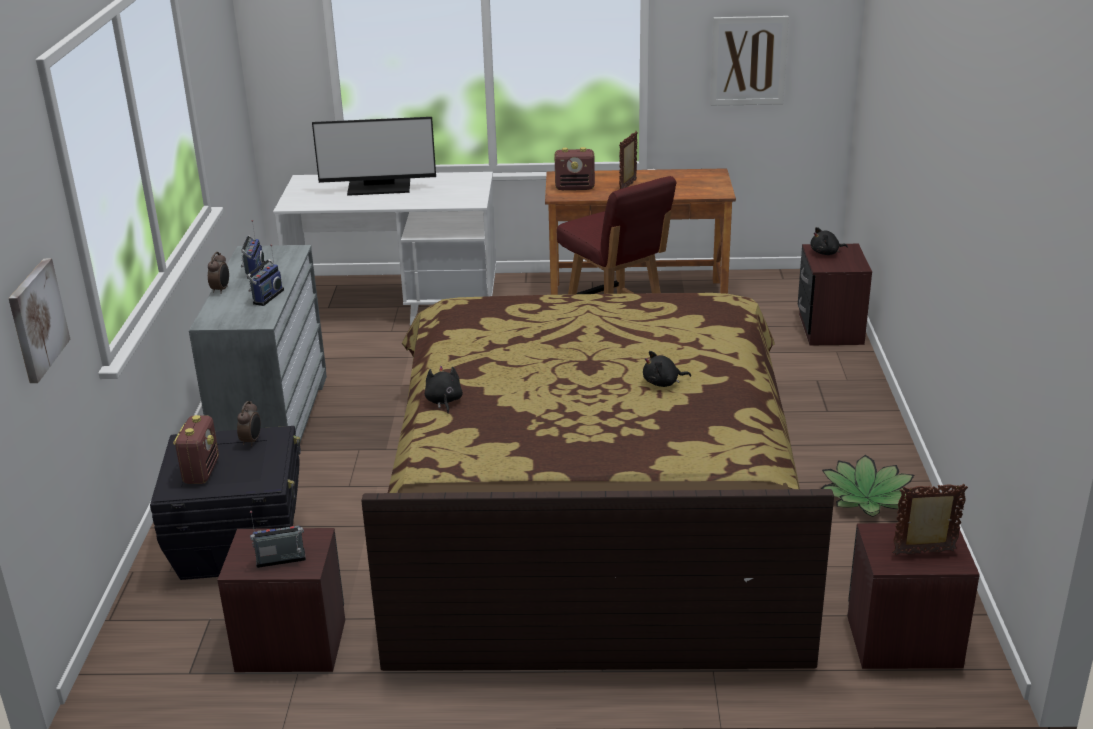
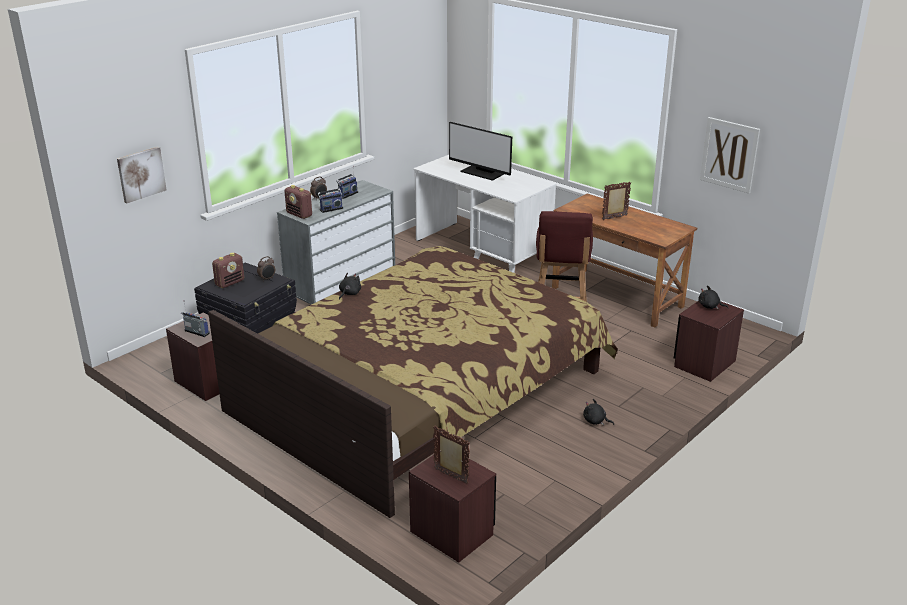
camera: 40 degrees right, 0 degrees up
(575, 188) = (584, 208): radio -> radio (299, 215)
(663, 383) = (459, 331): black plush toy -> black plush toy (595, 421)
(867, 498) = (558, 460): potted plant -> none

